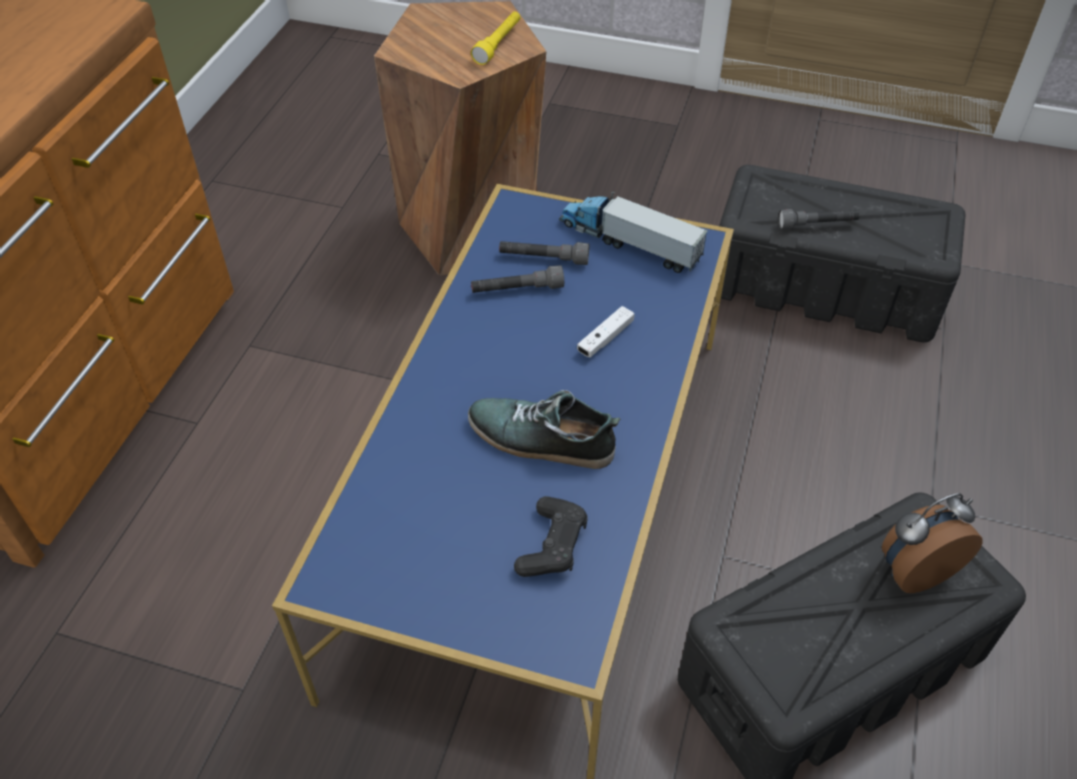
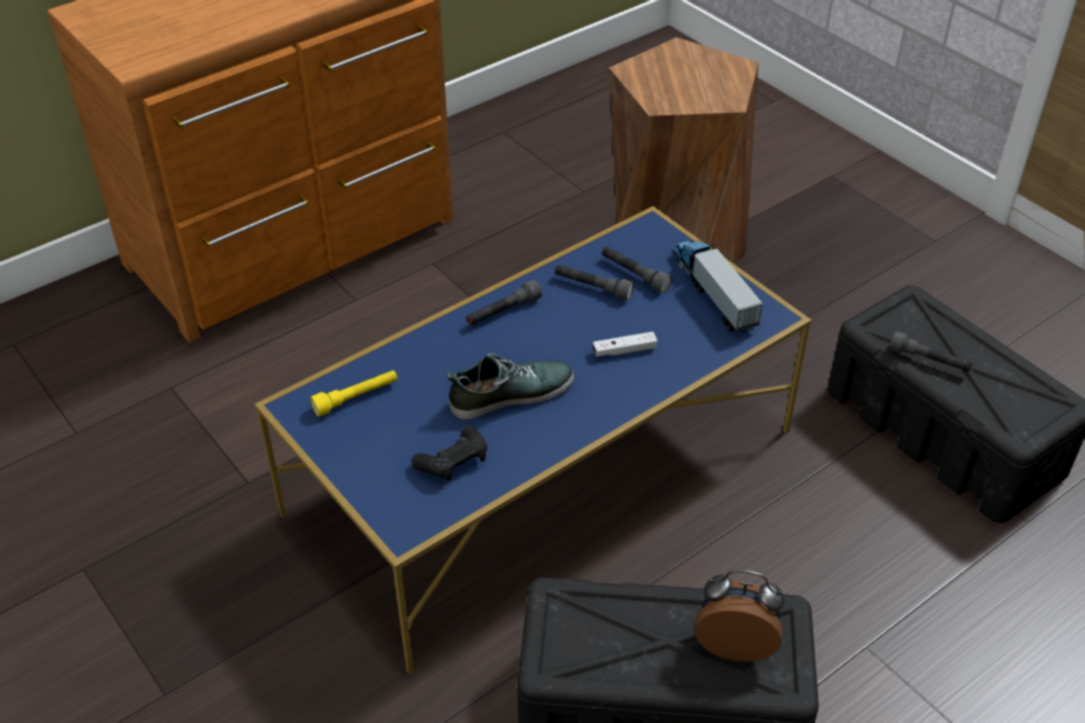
camera: 35 degrees right, 5 degrees down
(453, 357) = (503, 312): none -> grey flashlight
(498, 44) = (712, 93): yellow flashlight -> yellow flashlight (356, 398)
(541, 440) = (510, 394): shoe -> shoe turned 105 degrees clockwise

